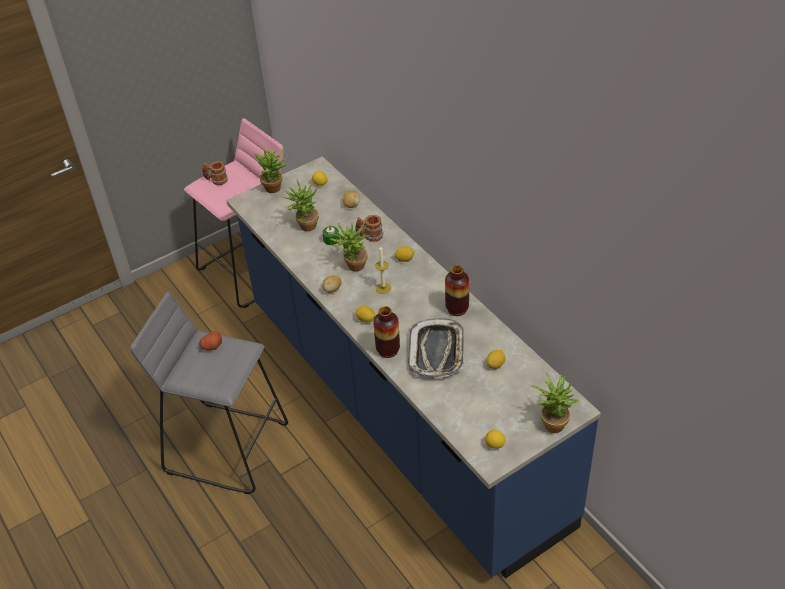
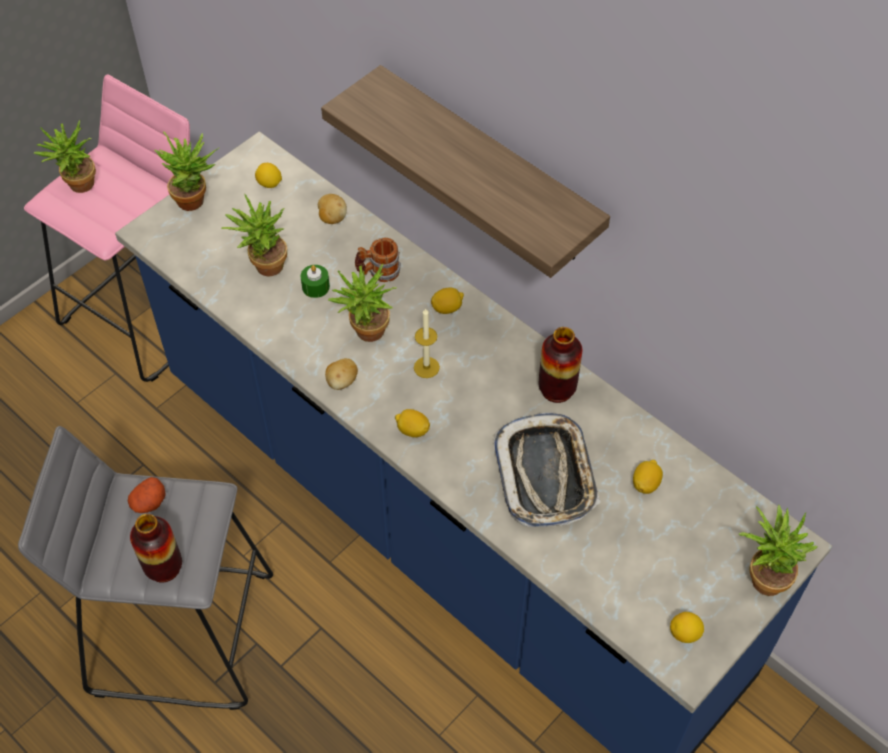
camera: 15 degrees left, 10 degrees up
(216, 180) = (78, 187): mug -> potted plant
(388, 350) = (465, 483): vase -> vase (164, 567)
(428, 171) = (489, 168): none -> shelf

